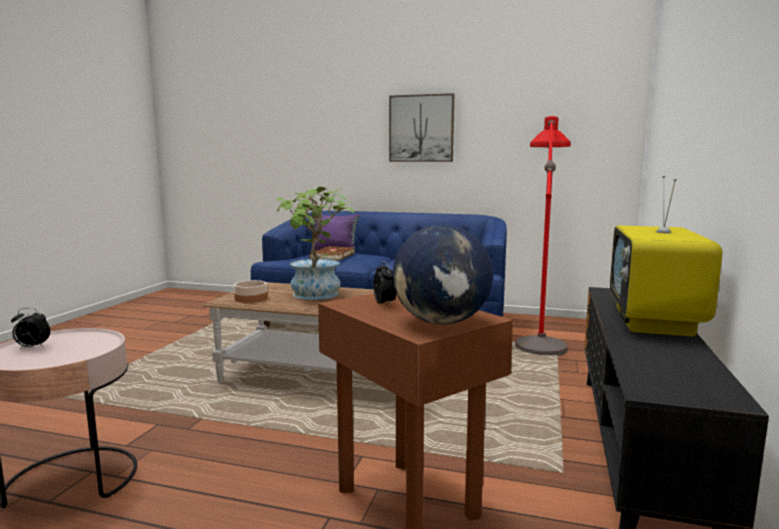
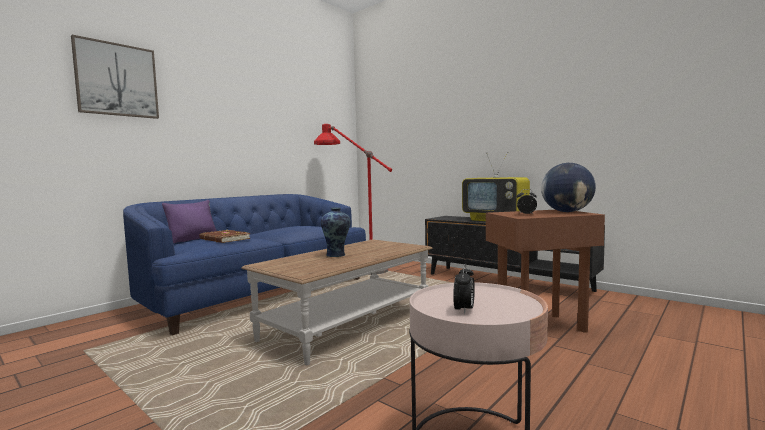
camera: 65 degrees left, 5 degrees down
(251, 298) = (314, 268): bowl -> none
(316, 295) = (337, 255): potted plant -> vase
(421, 128) = (231, 124): picture -> picture (117, 80)

